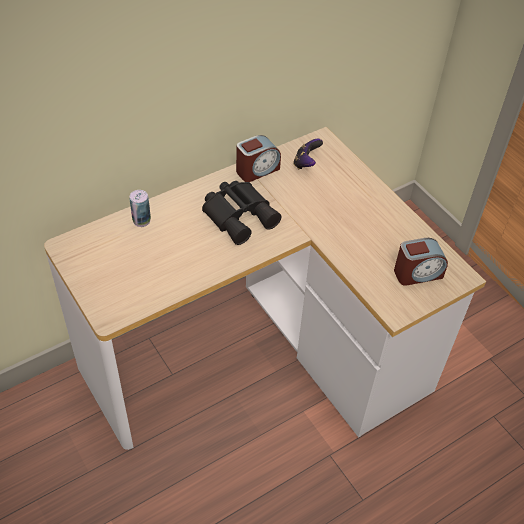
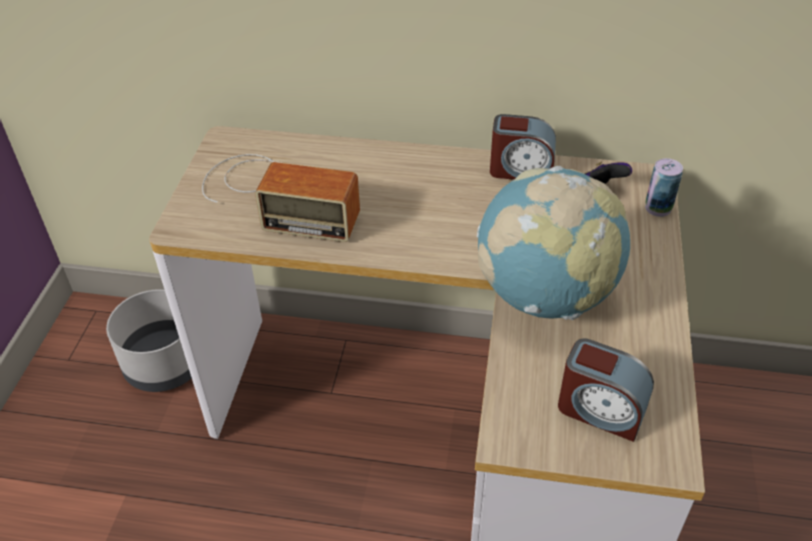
camera: 45 degrees right, 5 degrees down
(46, 430) = (165, 363): none -> grey planter
(141, 220) = (327, 155): can -> can (658, 208)
(143, 263) = (277, 196): none -> radio
(240, 215) = (441, 206): black binoculars -> none
(340, 233) = (545, 295): none -> globe

